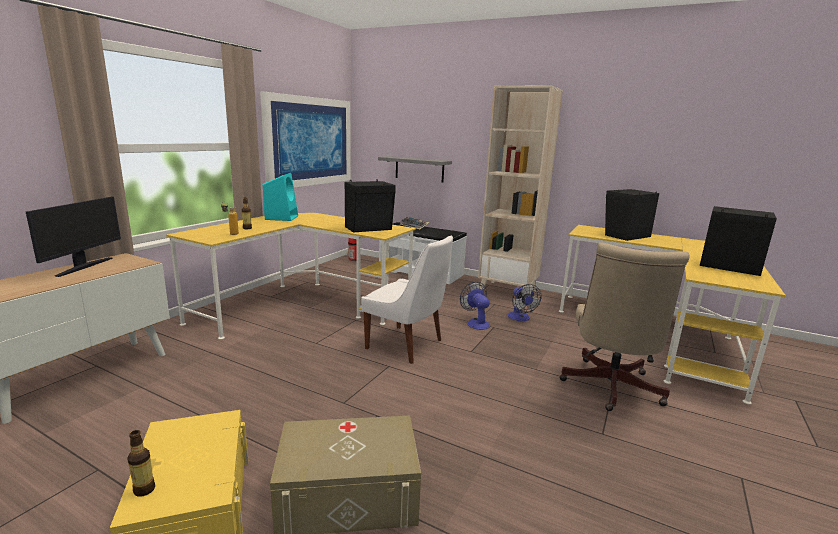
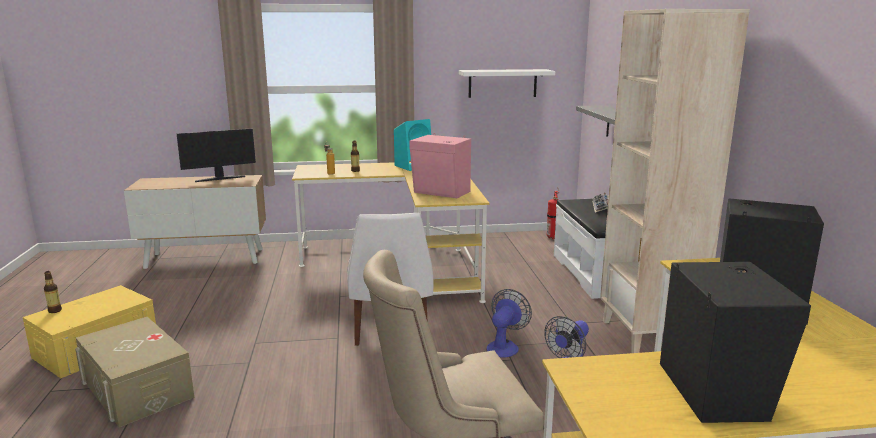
camera: 55 degrees right, 0 degrees up
(309, 141) = (502, 83): picture -> white shelf
(370, 229) = (441, 193): black speaker -> pink speaker

